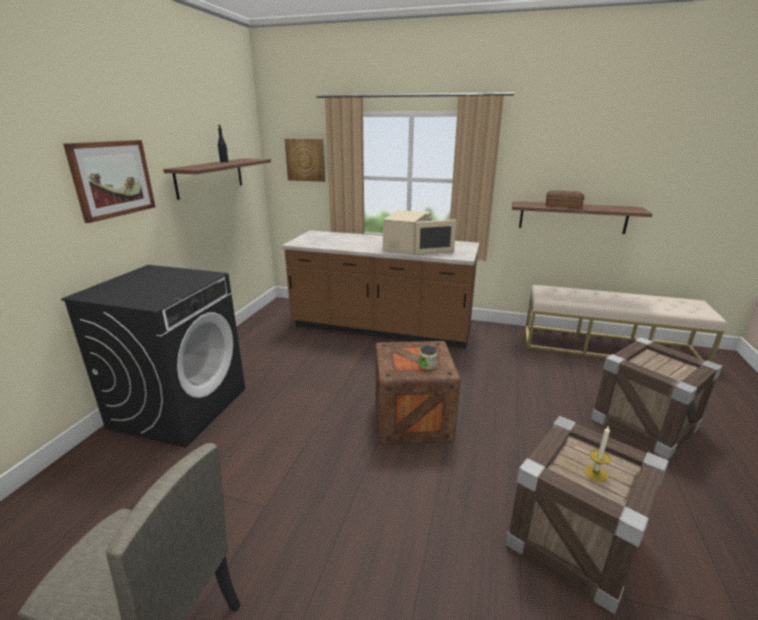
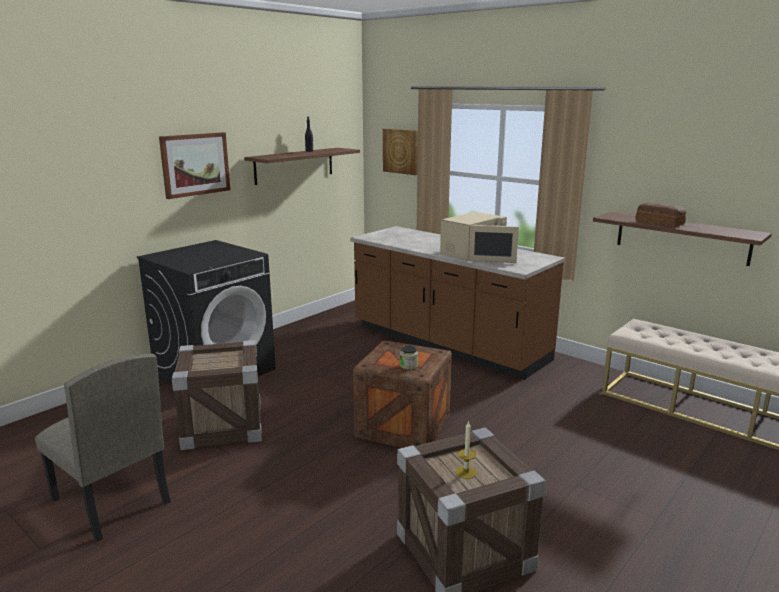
camera: 25 degrees right, 5 degrees down
(643, 423) = (664, 493): crate -> crate (223, 426)

